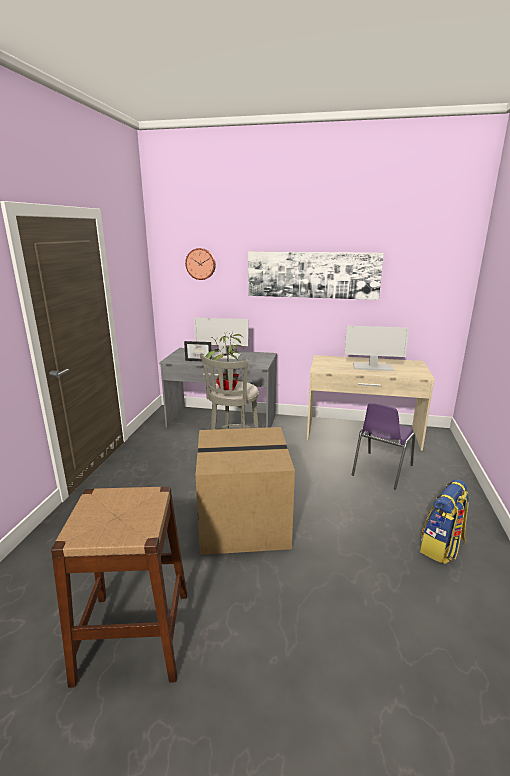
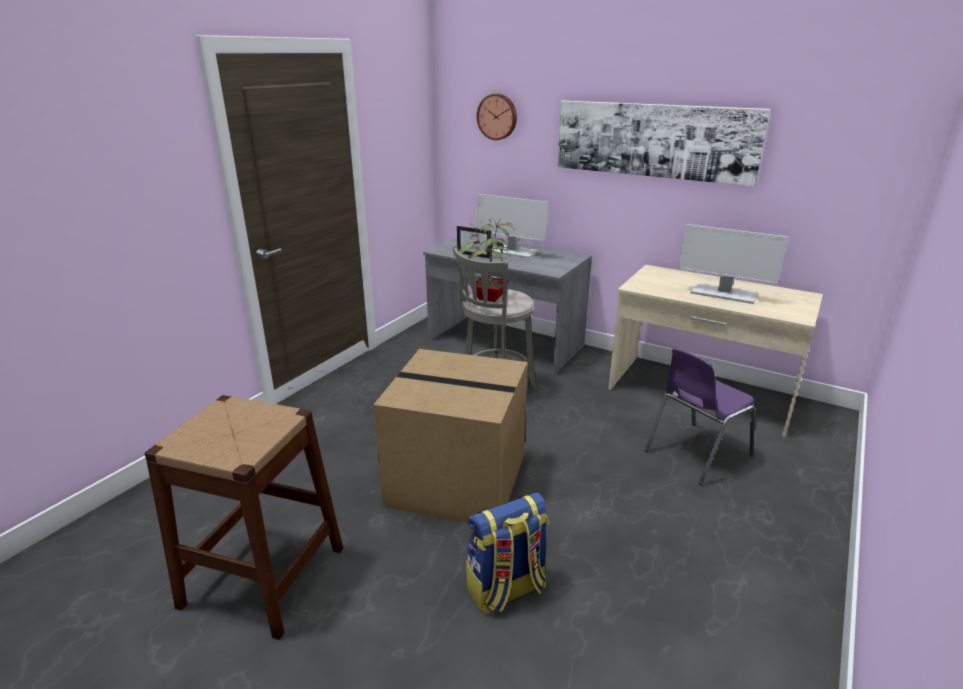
camera: 20 degrees right, 5 degrees up
(441, 547) = (719, 583): backpack -> backpack (506, 590)

